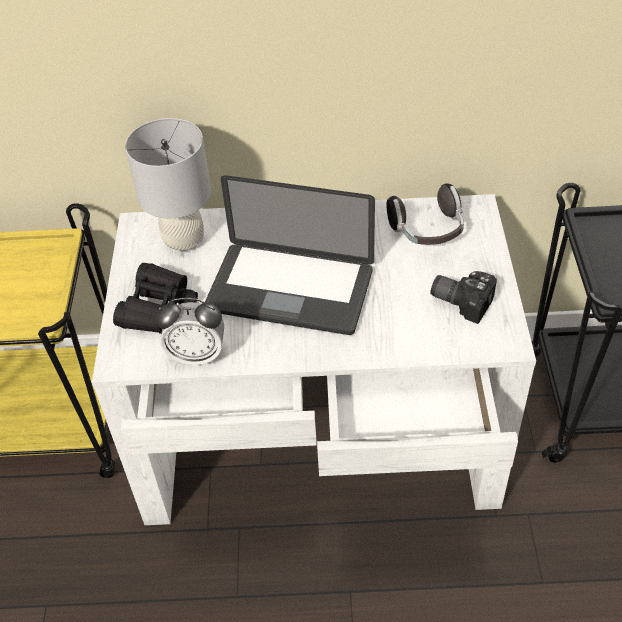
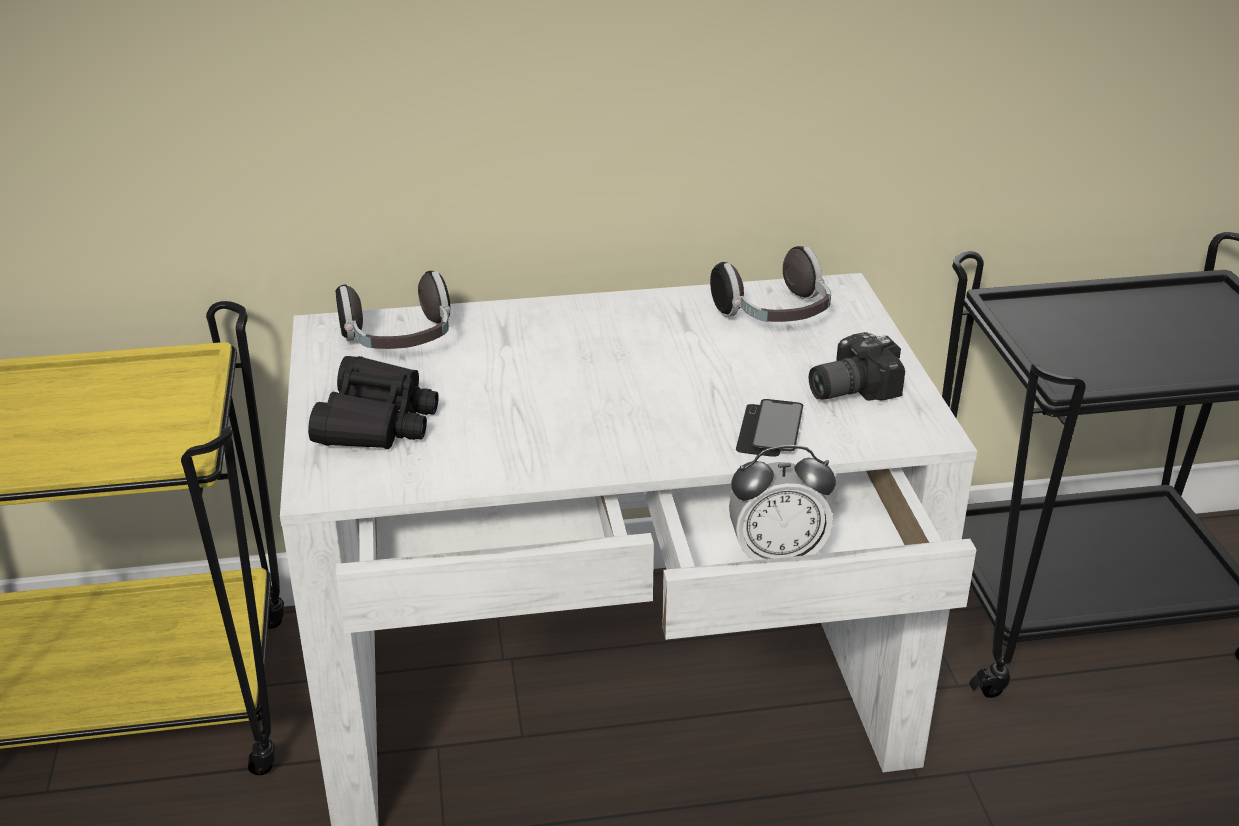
camera: 10 degrees left, 15 degrees down
(182, 240) = (399, 342): grey table lamp -> headphones
(197, 355) = (449, 473): alarm clock -> alarm clock (777, 557)
(290, 290) = (582, 390): laptop -> none
(403, 334) = (769, 430): none -> phone
(462, 300) = (847, 388): camera -> camera turned 45 degrees counterclockwise

